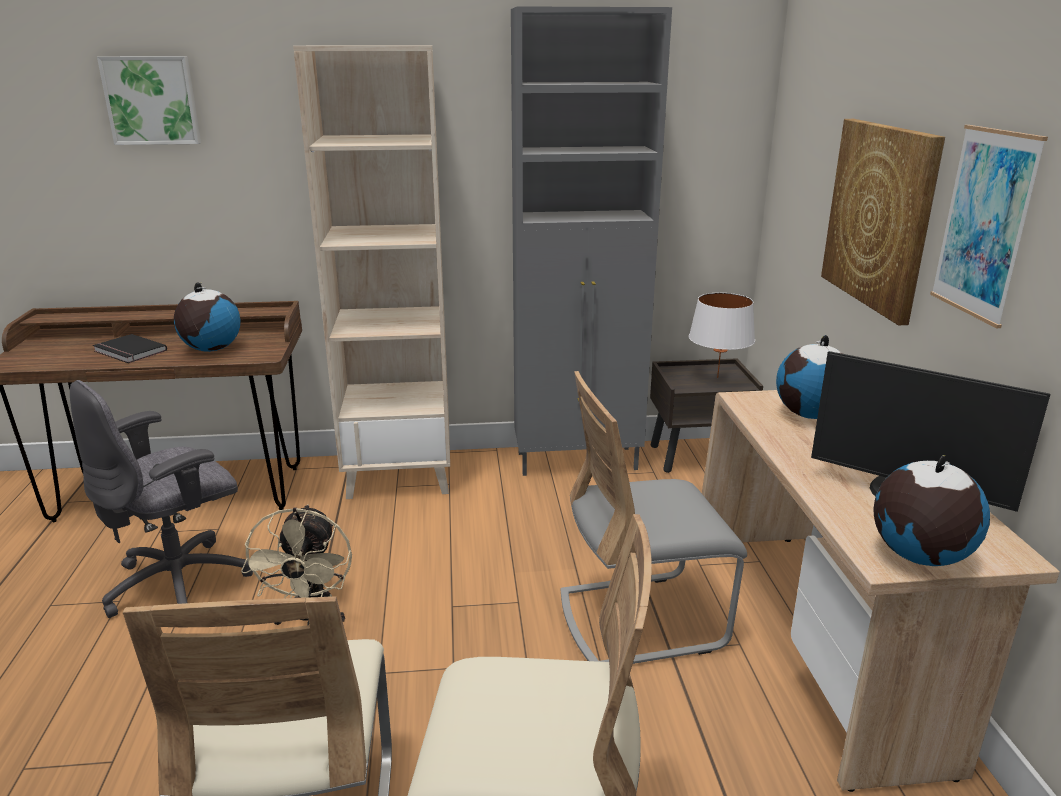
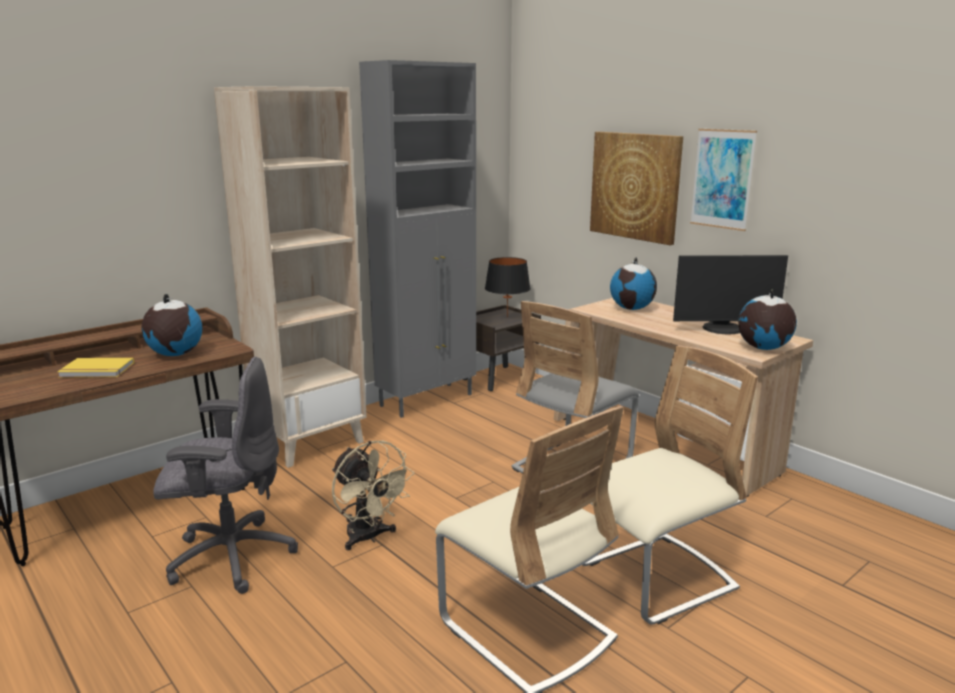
camera: 35 degrees left, 5 degrees down
(128, 352) = (96, 371): black book -> yellow book
(152, 100) = (68, 136): picture -> none
(181, 583) = (230, 557): grey office chair -> grey office chair turned 105 degrees counterclockwise
(717, 378) = (507, 317): white table lamp -> black table lamp

